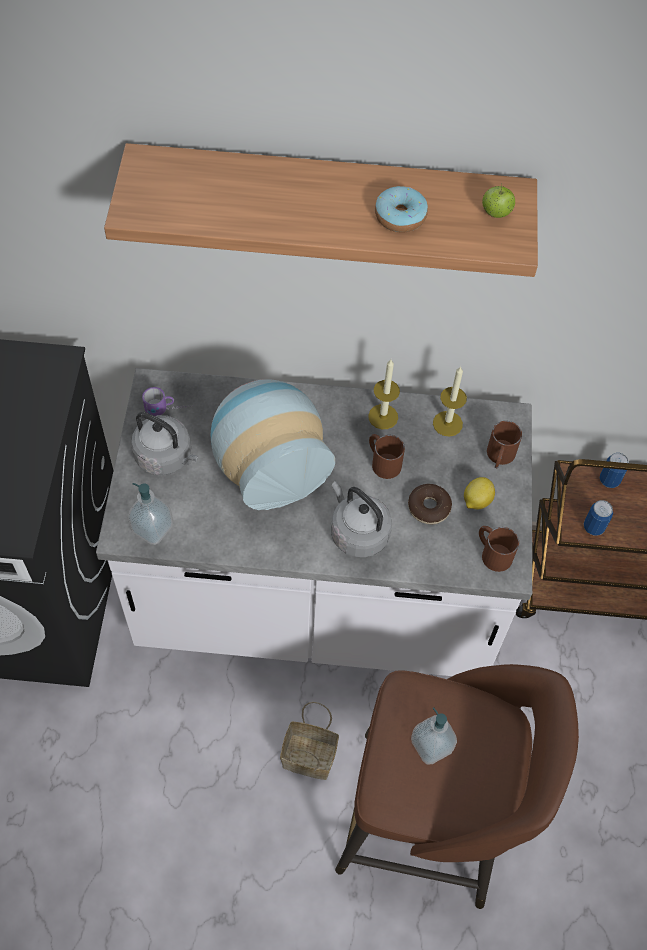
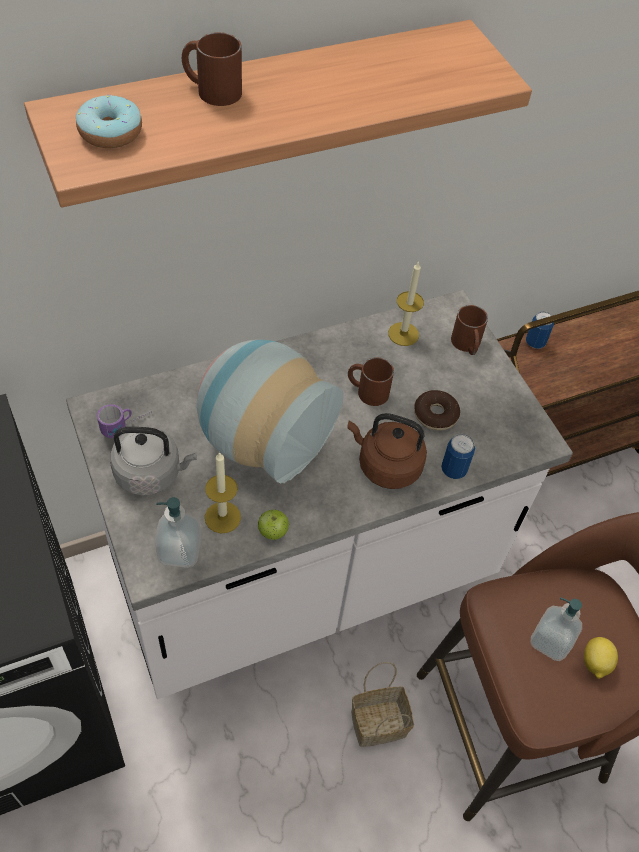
camera: 30 degrees left, 5 degrees down
(357, 532) = (386, 465): grey kettle -> brown kettle
(383, 416) = (341, 350): candle -> candle (222, 517)
(400, 217) = (372, 86): donut -> donut (110, 132)
(476, 501) = (472, 391): lemon -> lemon (595, 663)
(492, 552) = (516, 431): brown mug -> brown mug (211, 90)
(496, 213) = (459, 57): apple -> apple (273, 532)
(593, 527) = (548, 386): can -> can (453, 470)

